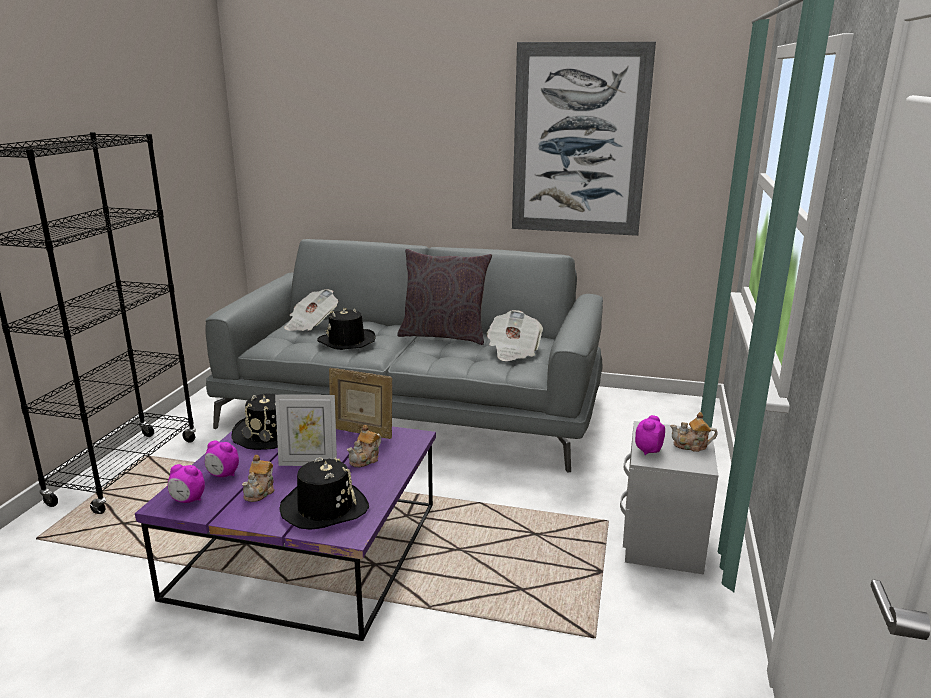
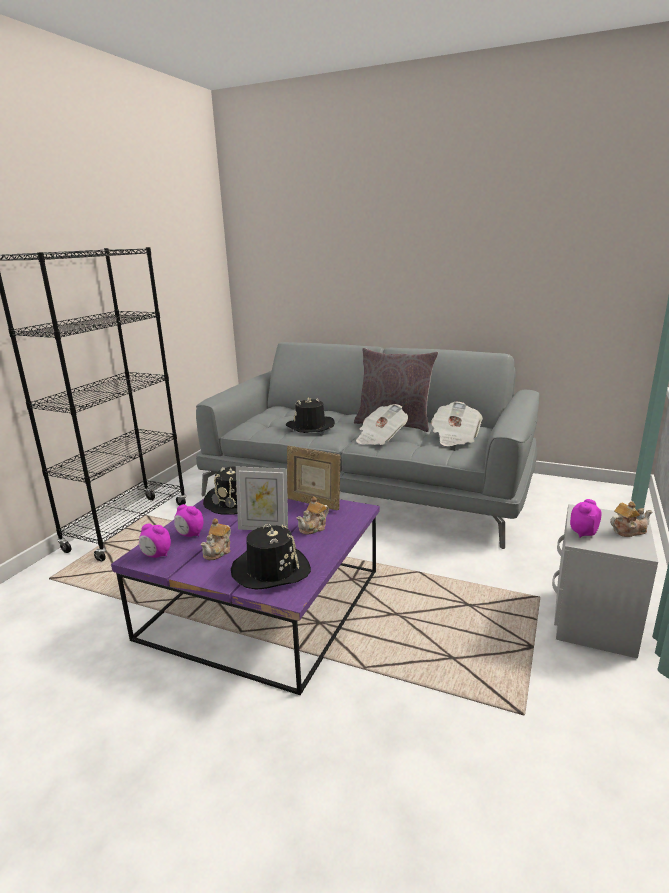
camera: 10 degrees right, 0 degrees up
(311, 324) = (283, 412): newspaper -> newspaper (380, 438)
(579, 141) = (521, 251): picture -> none
(691, 446) = (628, 531): teapot -> teapot turned 150 degrees clockwise

